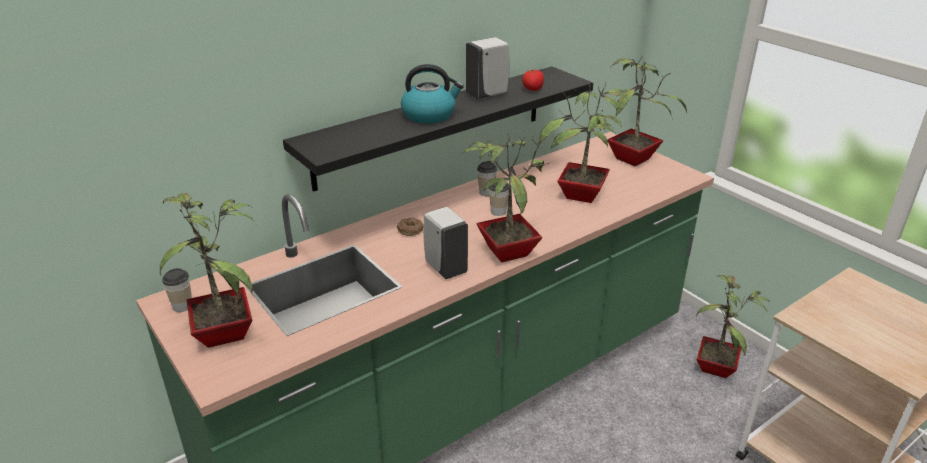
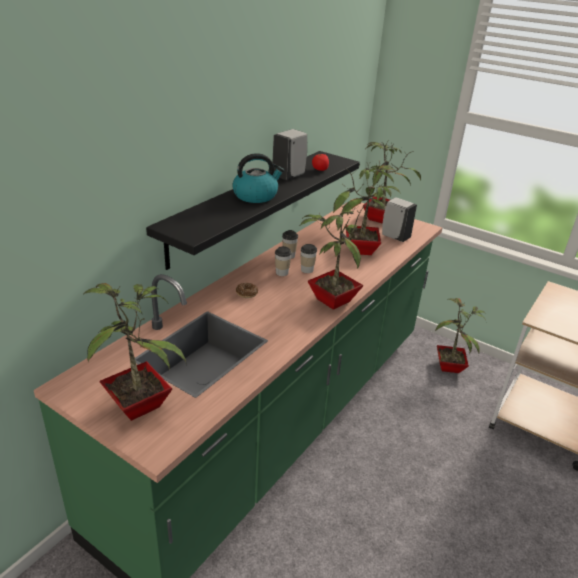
camera: 20 degrees left, 0 degrees up
(182, 306) = (83, 388): cup -> cup (282, 273)
(445, 268) = (292, 320): white soap dispenser -> white soap dispenser (394, 237)

